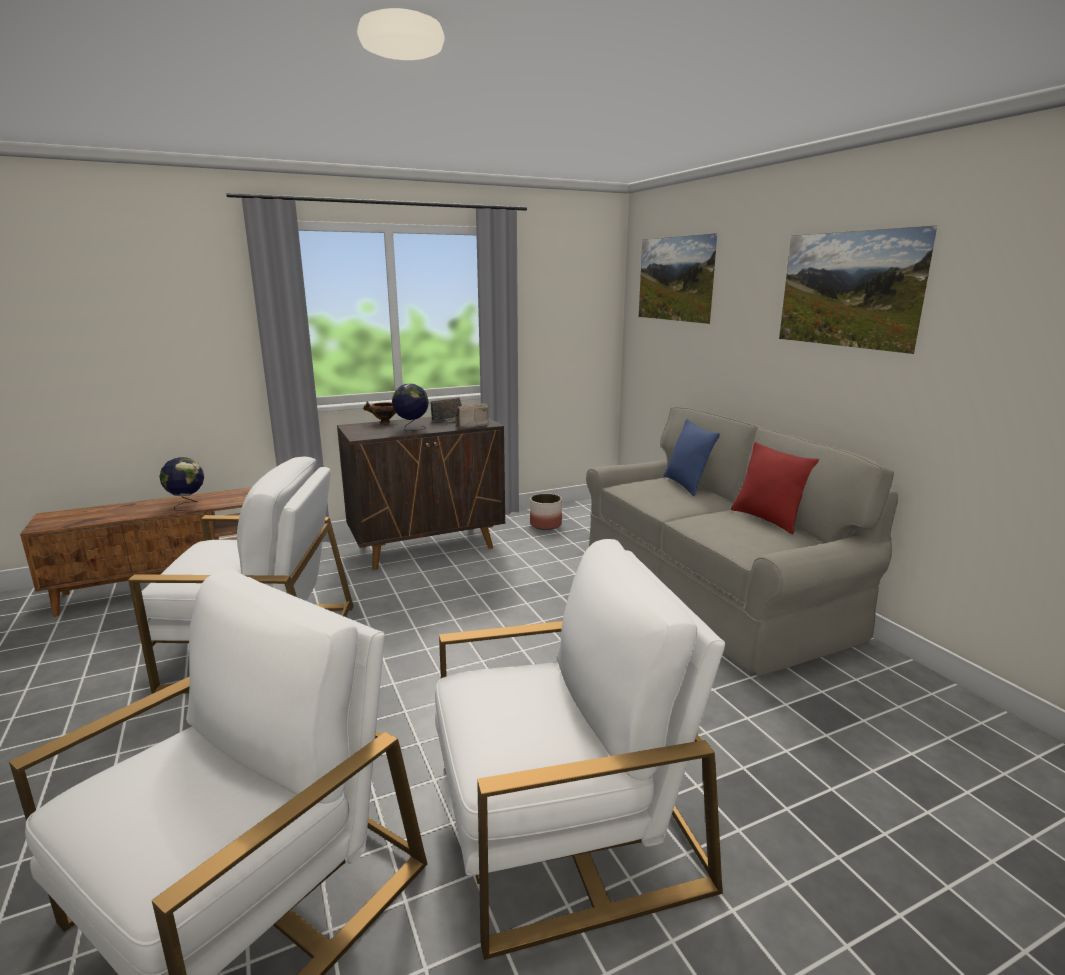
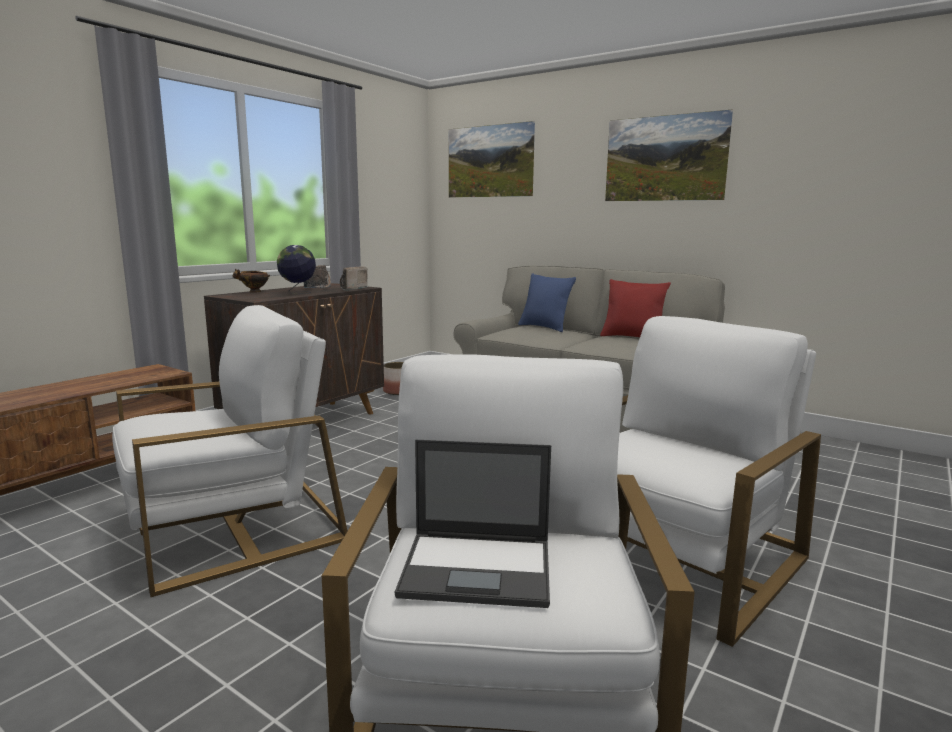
camera: 30 degrees left, 5 degrees down
(142, 794) = (479, 569): none -> laptop
(187, 505) = (48, 394): globe -> none

